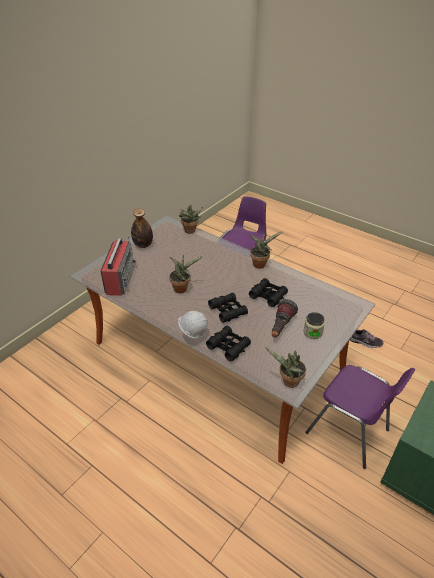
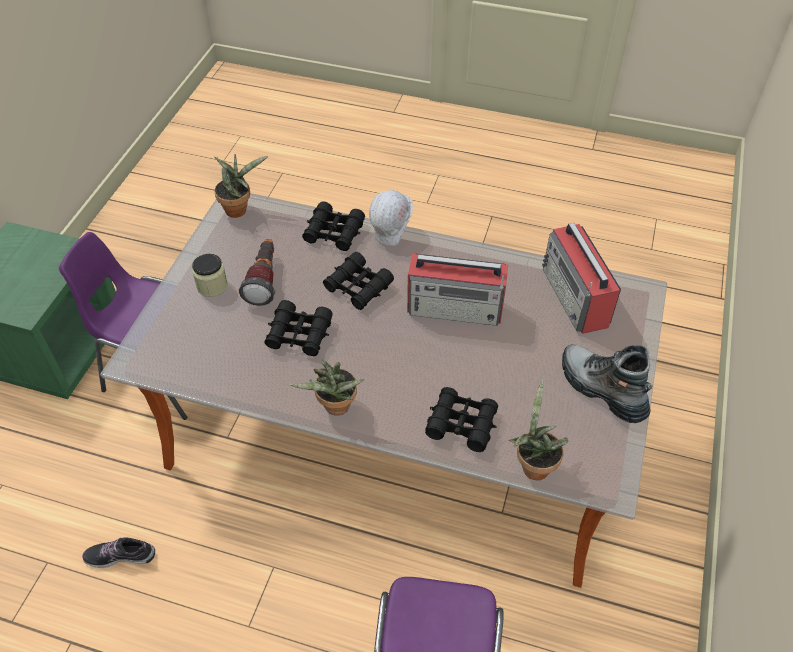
camera: 160 degrees right, 10 degrees up
(143, 245) = (601, 389): bottle -> boot
(182, 288) = (456, 308): potted plant -> radio
(209, 248) = (461, 424): none -> black binoculars

